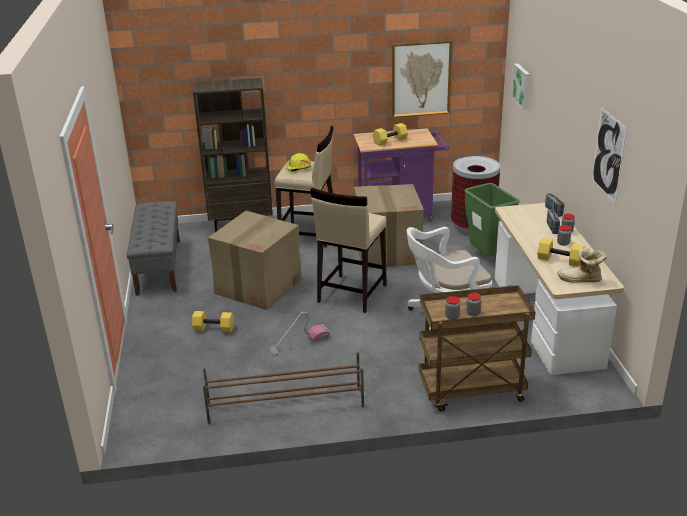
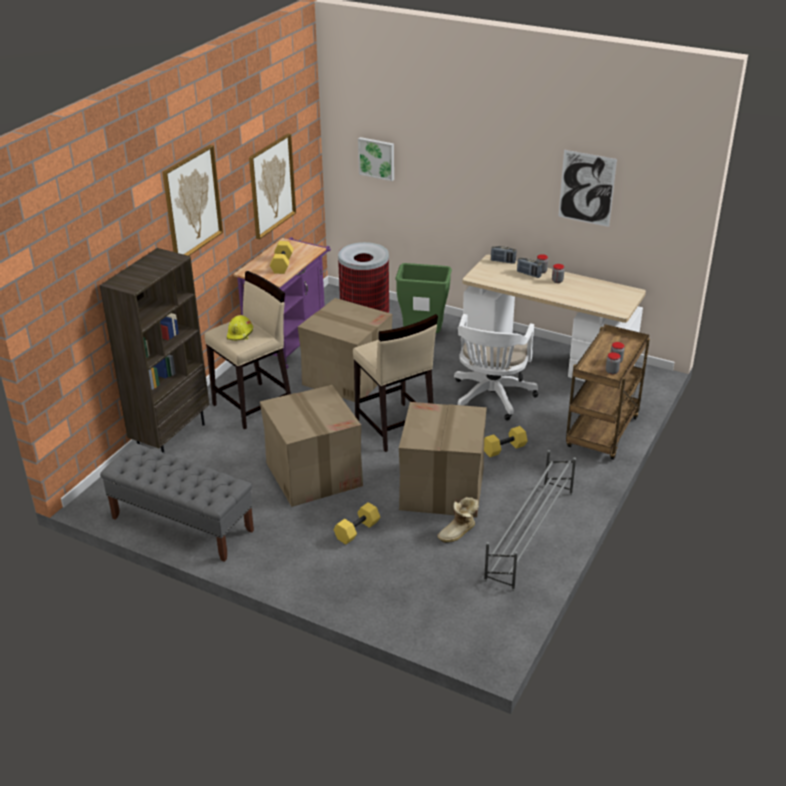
camera: 55 degrees left, 5 degrees up
(284, 405) = (529, 535): brown shoe rack -> grey shoe rack
(299, 343) = (442, 489): vacuum cleaner -> cardboard box
(311, 58) = (192, 203): none -> picture
(559, 260) = (581, 294): yellow dumbbell -> yellow dumbbell (504, 449)
(580, 280) = (618, 300): boot -> boot (458, 533)

